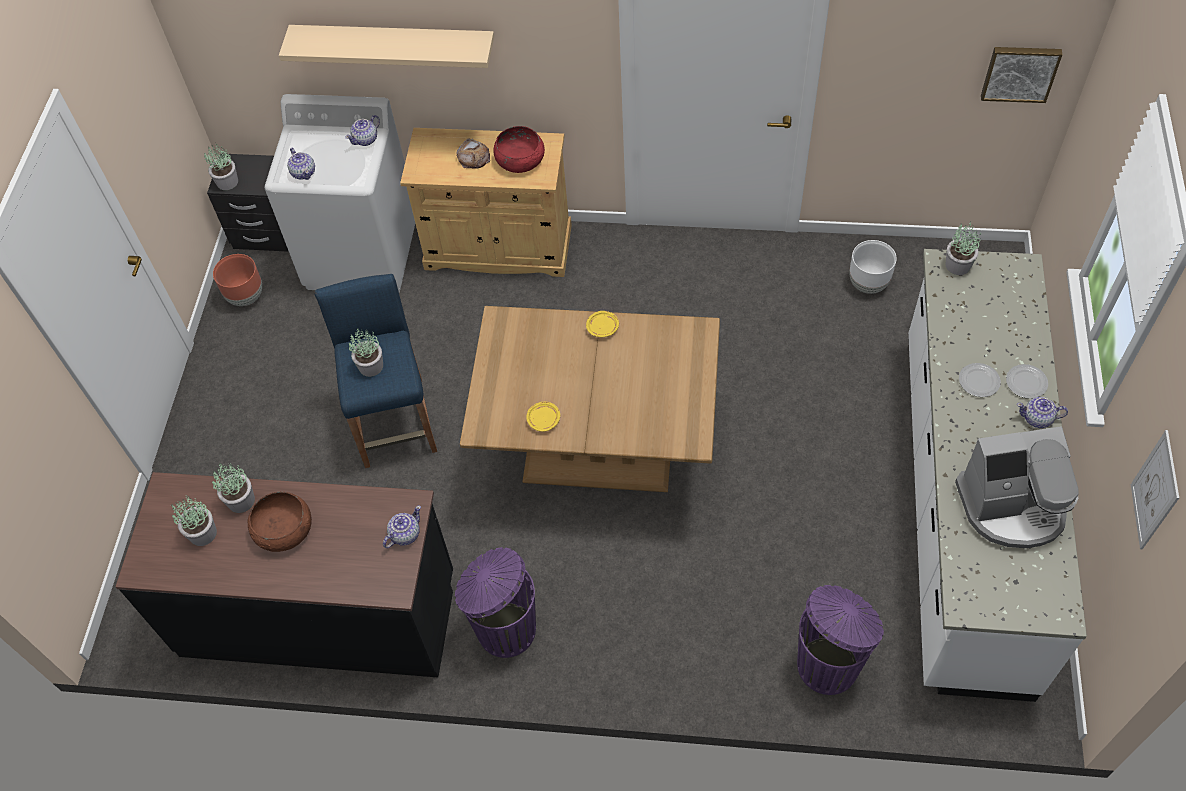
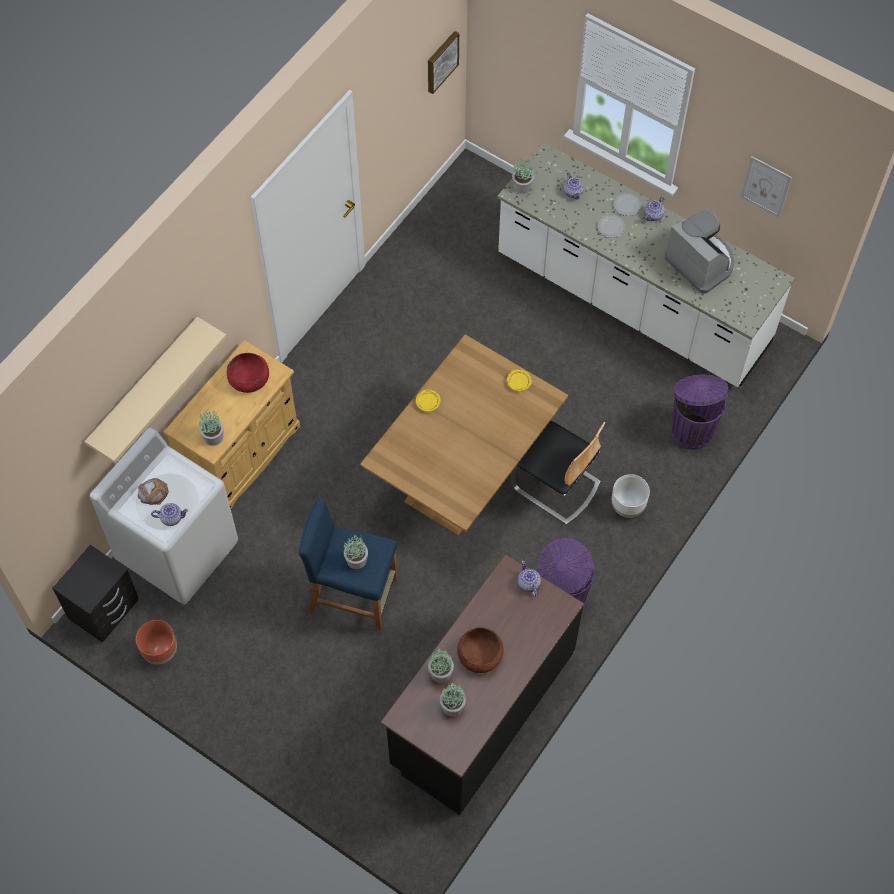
camera: 65 degrees left, 5 degrees up
(228, 182) = (89, 594): potted plant -> potted plant (213, 436)
(366, 139) = (168, 463): teapot -> teapot (573, 192)
(473, 157) = (224, 406): bread -> bread (153, 492)
(543, 419) = (478, 471): yellow plate -> yellow plate (518, 382)
(649, 549) = (555, 485): none -> chair
(867, 284) = (437, 251): white planter -> white planter (627, 507)
(1011, 507) = (700, 262): coffee machine -> coffee machine turned 60 degrees counterclockwise

